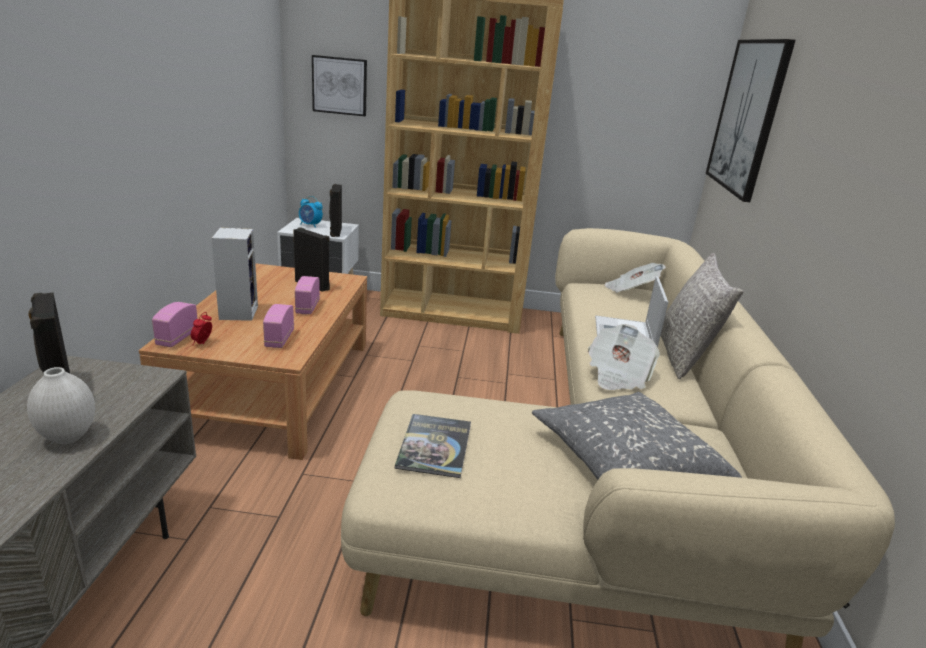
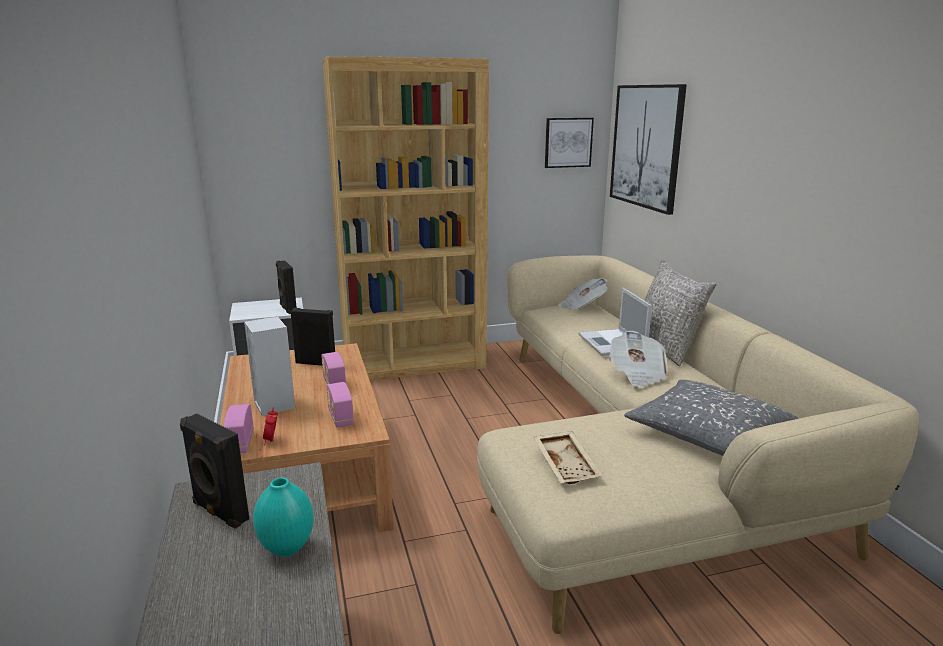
camera: 20 degrees left, 5 degrees down
(69, 436) = (287, 548): white vase -> turquoise vase
(310, 225) = (255, 307): alarm clock -> none
(340, 85) = (265, 162): picture -> picture (568, 142)
(434, 446) = (567, 465): book -> beige tray

